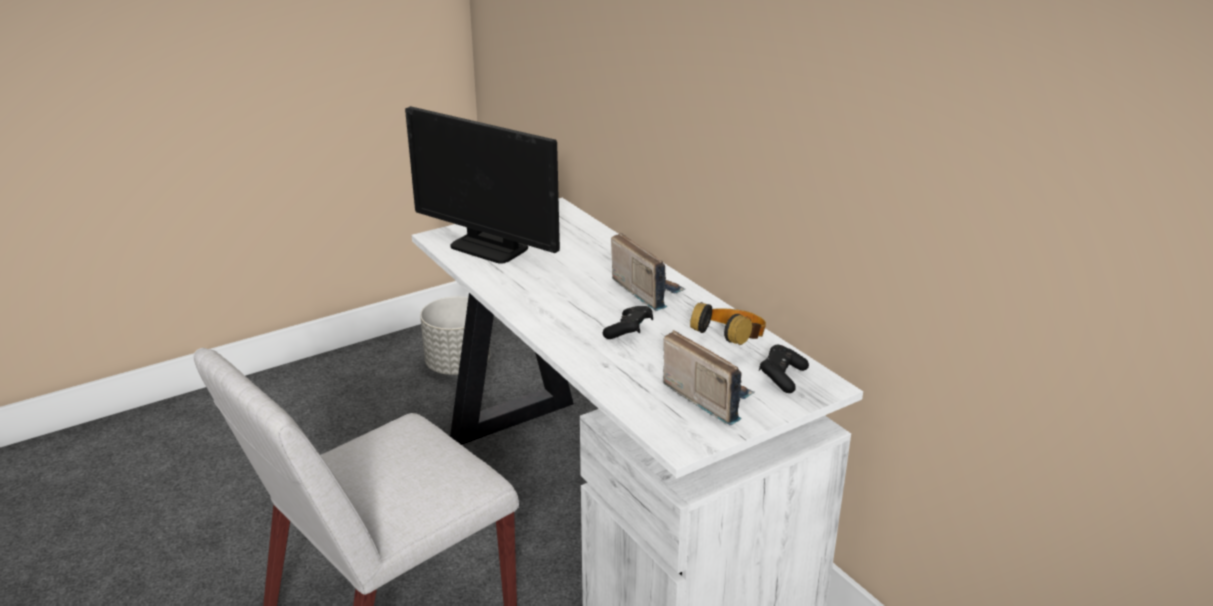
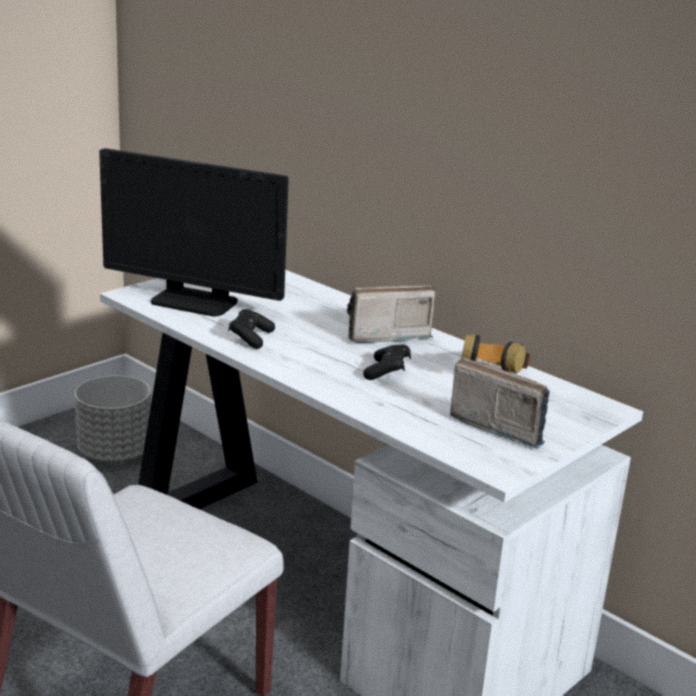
camera: 15 degrees left, 5 degrees down
(646, 290) = (383, 335): radio -> radio turned 60 degrees counterclockwise
(782, 377) = (561, 404): black game controller -> black game controller (250, 338)

